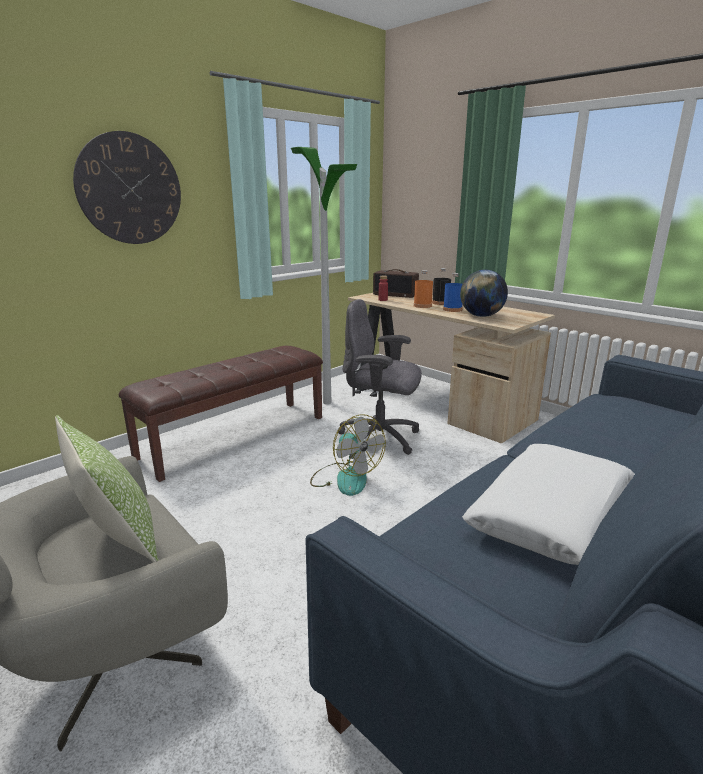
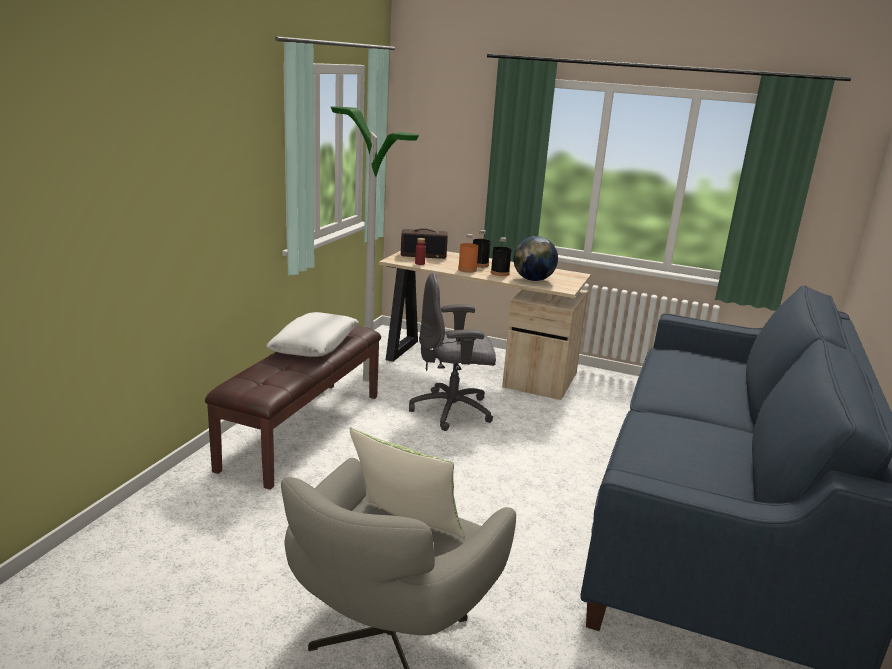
camera: 25 degrees left, 0 degrees up
(130, 189) = (201, 168): wall clock -> none
(345, 478) = (452, 454): fan -> none
(452, 309) = (500, 273): blue bottle -> black bottle
(551, 514) = (701, 447): white pillow -> white pillow (315, 345)

